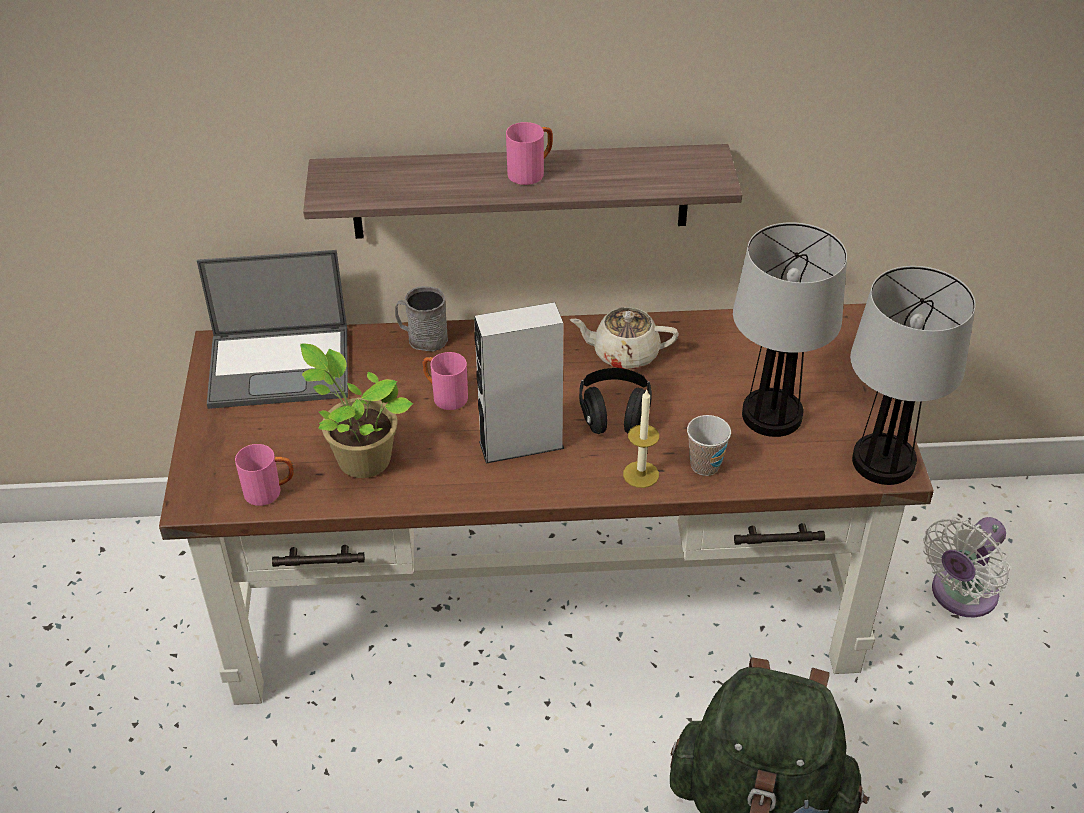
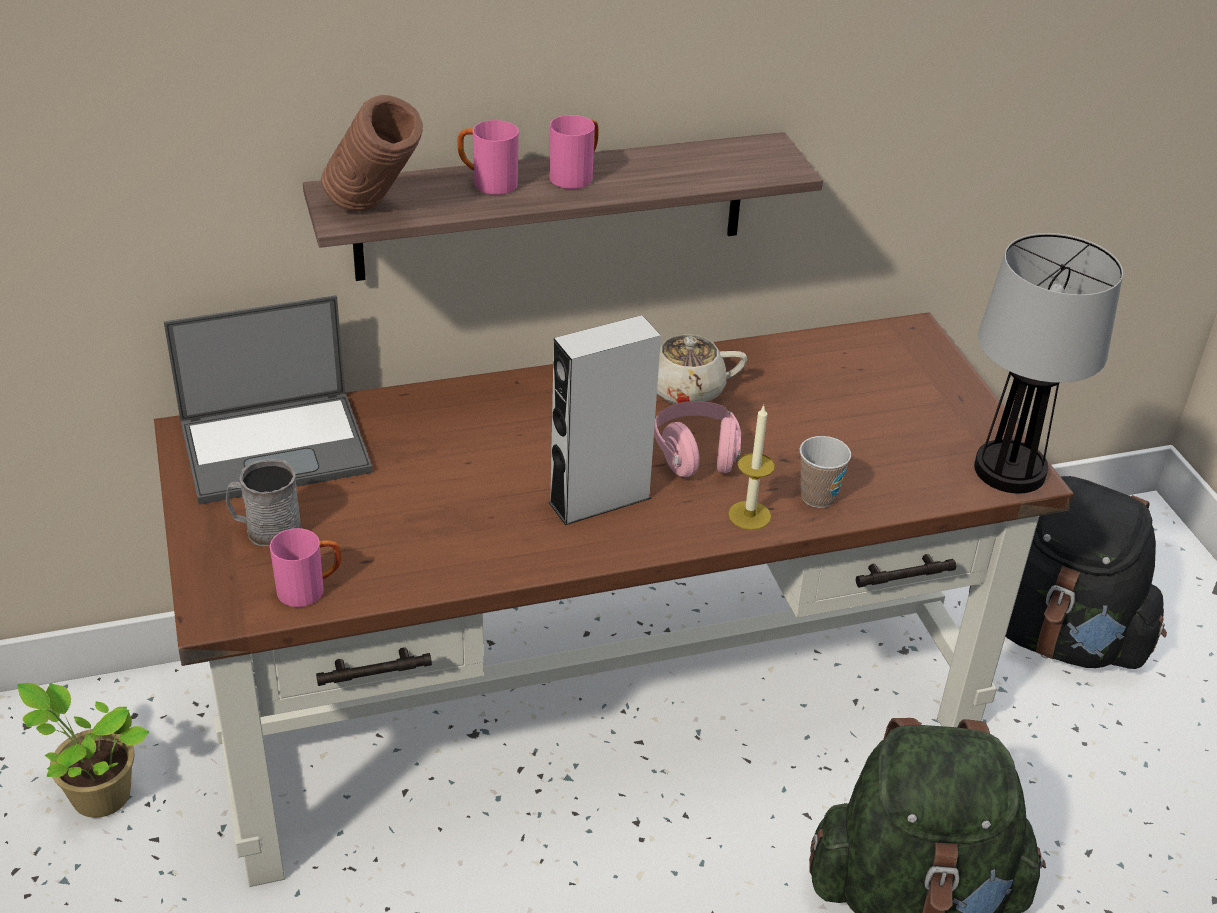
camera: 15 degrees left, 5 degrees down
(355, 193) = (375, 213): none -> brown vase
(360, 458) = (411, 538): potted plant -> potted plant (97, 794)
(422, 338) = (440, 397): grey mug -> grey mug (266, 529)
(444, 396) = (490, 458): pink mug -> pink mug (487, 183)
(614, 415) = (696, 456): black headphones -> pink headphones
(771, 414) = (870, 436): table lamp -> none
(960, 596) = (1056, 636): white fan -> black backpack

